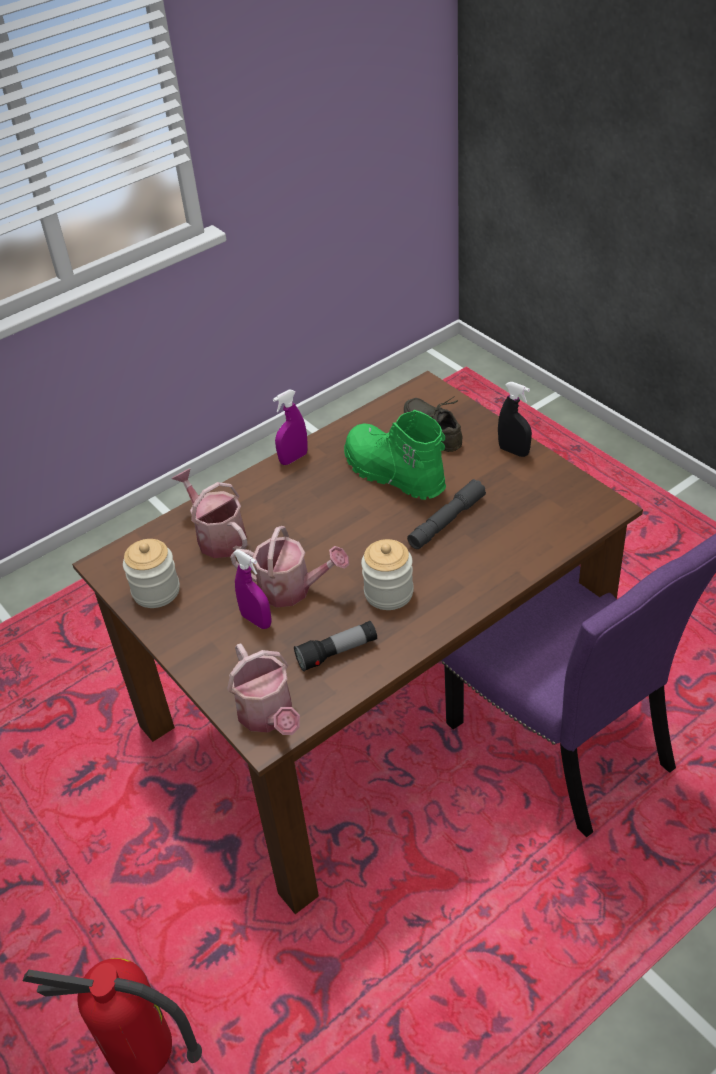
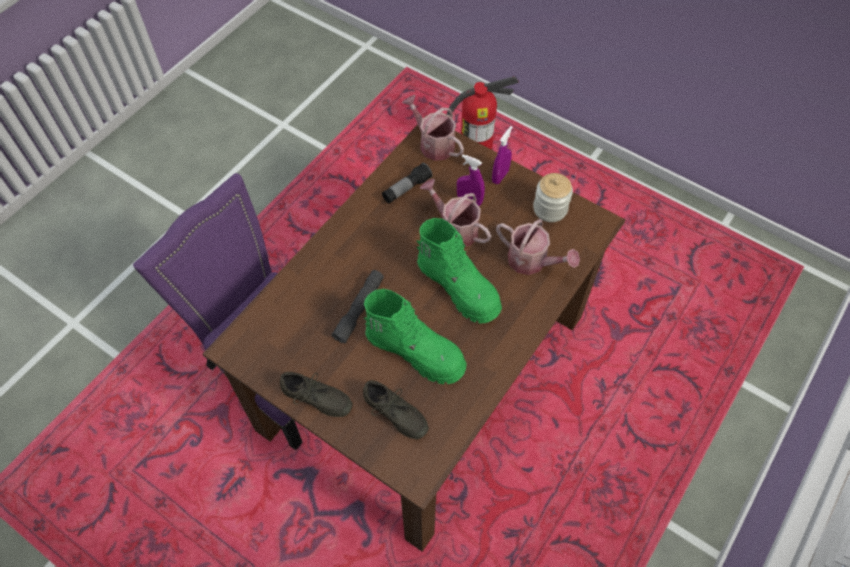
camera: 160 degrees right, 15 degrees up
(292, 589) = (455, 228): watering can -> watering can turned 45 degrees clockwise
(293, 458) = (509, 354): purple spray bottle -> purple spray bottle (500, 176)
(318, 524) = (459, 287): none -> green boot
(388, 593) = (386, 238): jar -> none
(513, 451) = (316, 400): black spray bottle -> grey shoe

